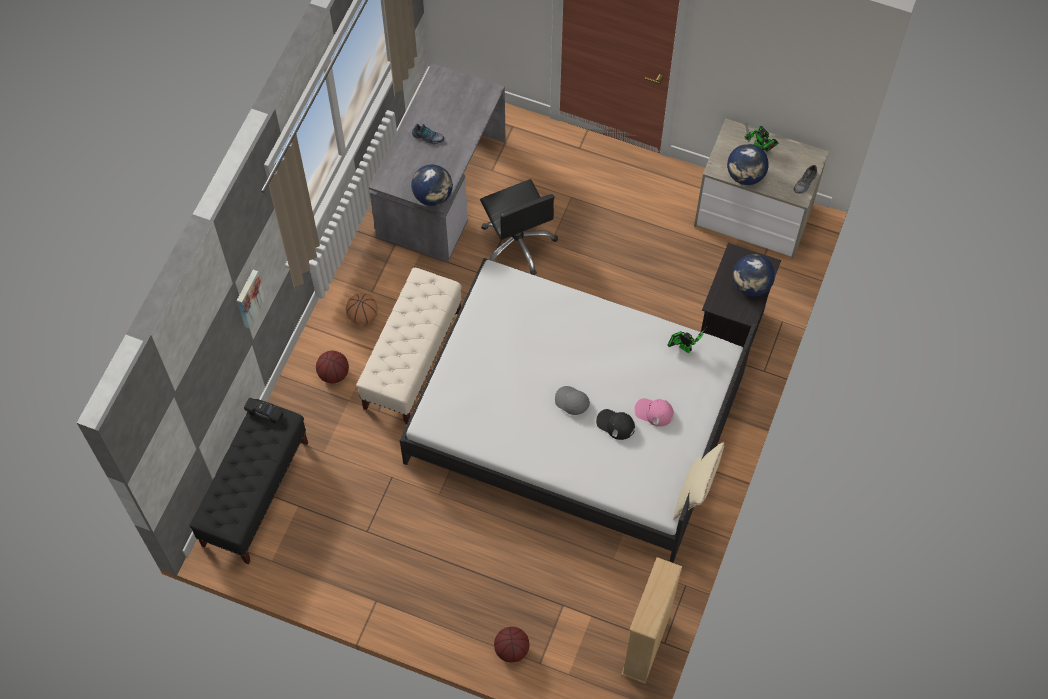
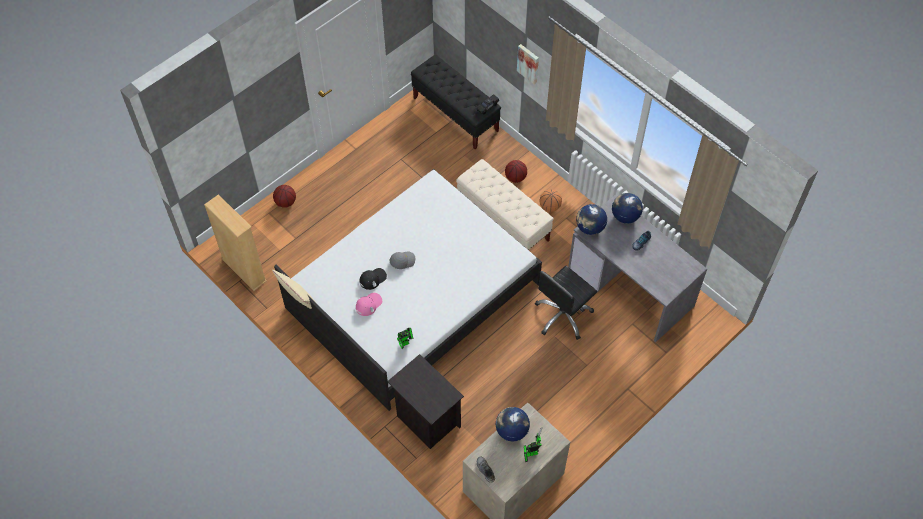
camera: 115 degrees right, 5 degrees down
(517, 243) = (563, 315): black office chair -> black office chair turned 45 degrees counterclockwise
(751, 285) = (421, 394): globe -> globe (625, 216)

